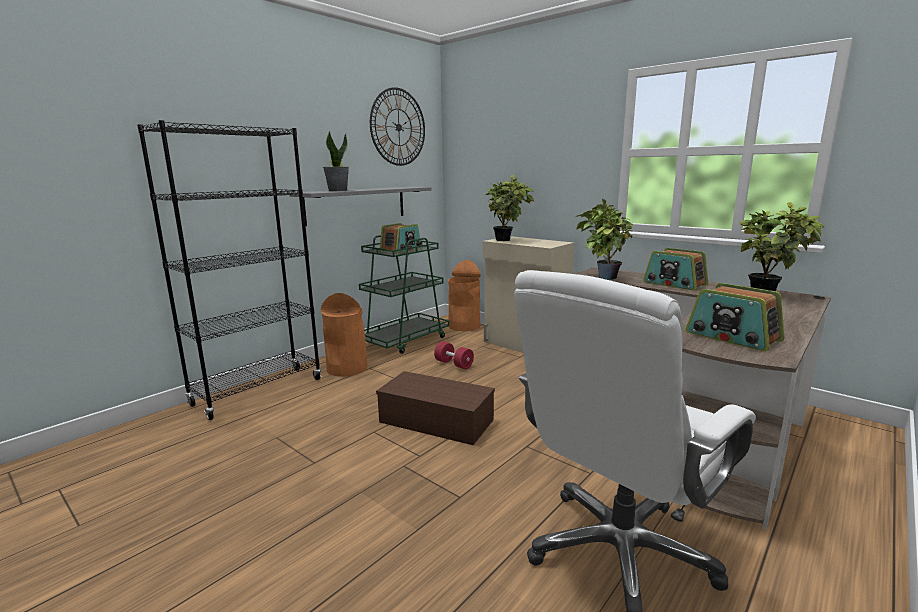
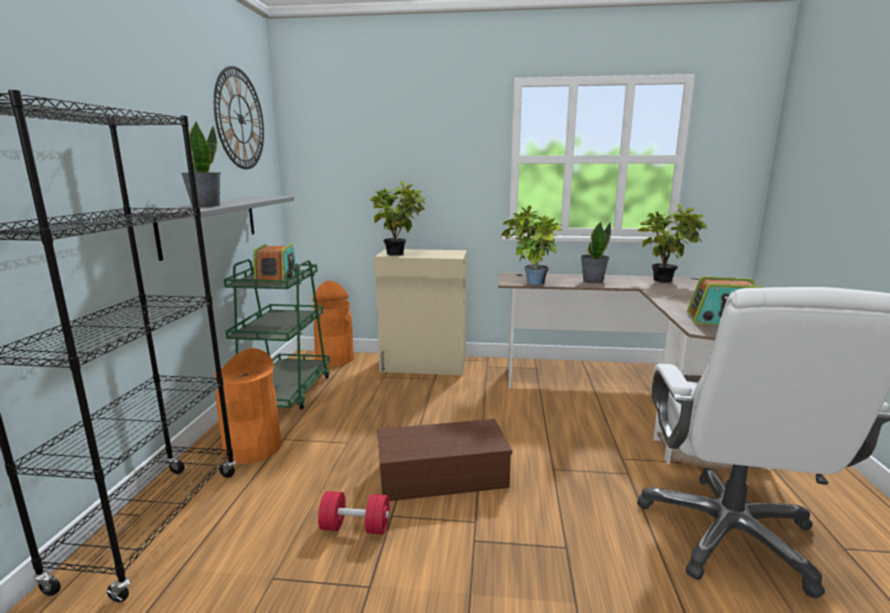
camera: 35 degrees left, 0 degrees up
(454, 364) = (379, 405): red dumbbell -> red dumbbell (355, 527)
(674, 284) = (592, 281): radio -> potted plant

